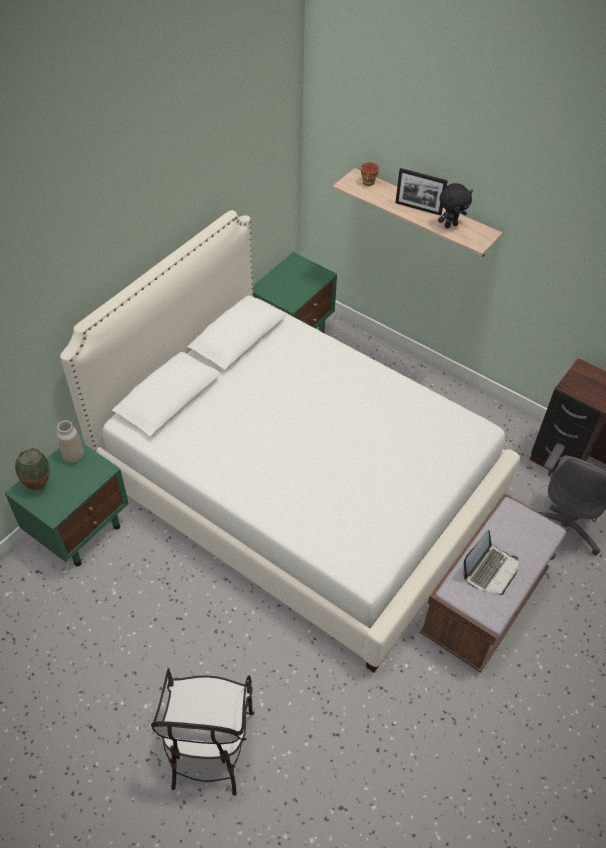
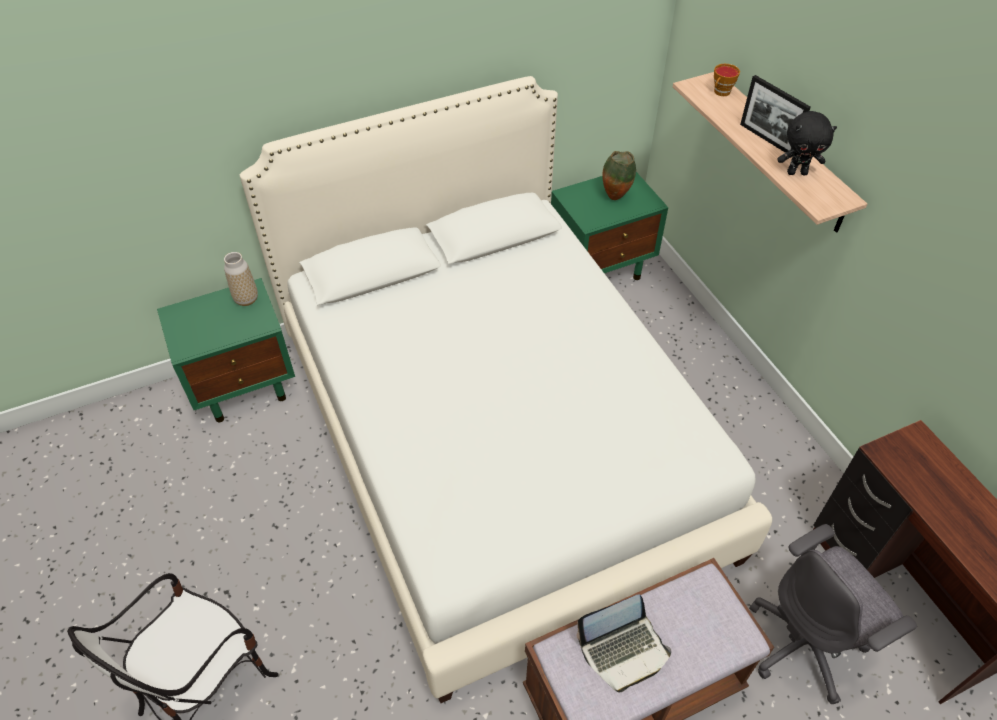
camera: 30 degrees right, 0 degrees up
(38, 485) = (192, 315): vase -> vase (615, 197)

